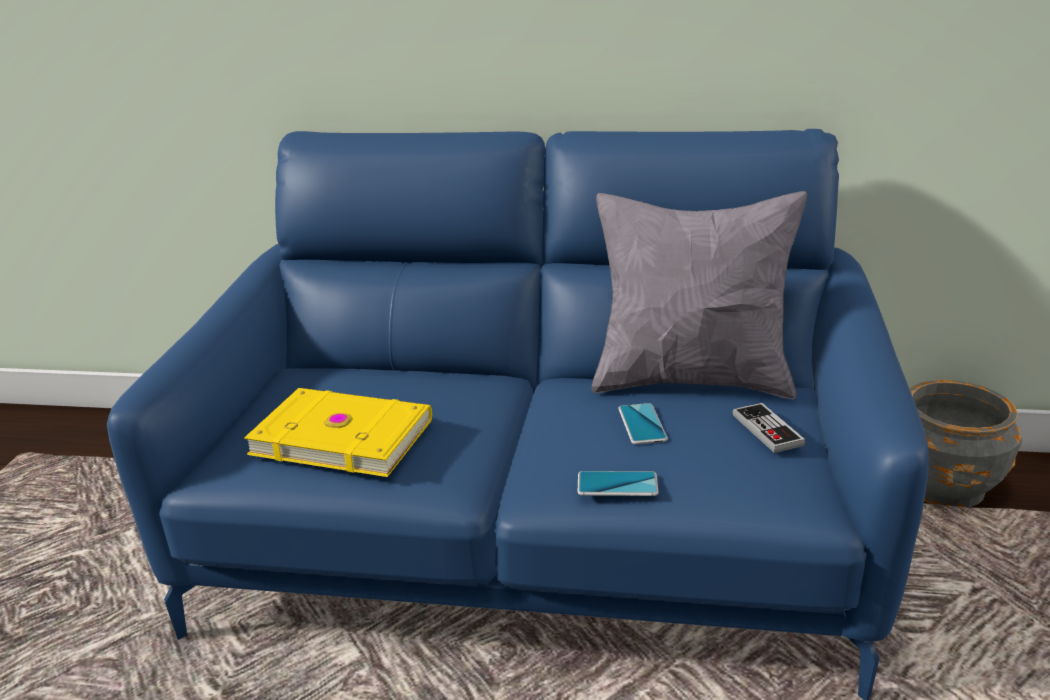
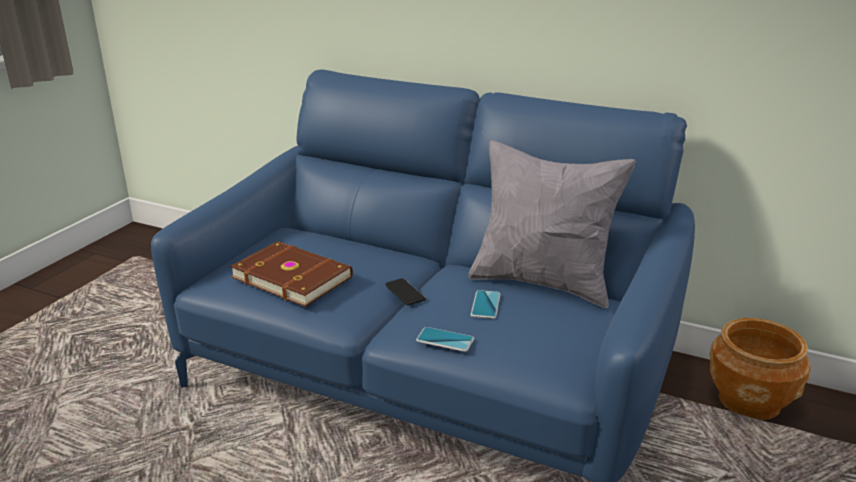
camera: 15 degrees right, 0 degrees up
(342, 435) = (292, 276): yellow book -> brown book
(515, 428) = (405, 292): none -> phone
(767, 430) = (569, 325): game controller -> none
(944, 485) = (750, 400): grey planter -> brown planter

